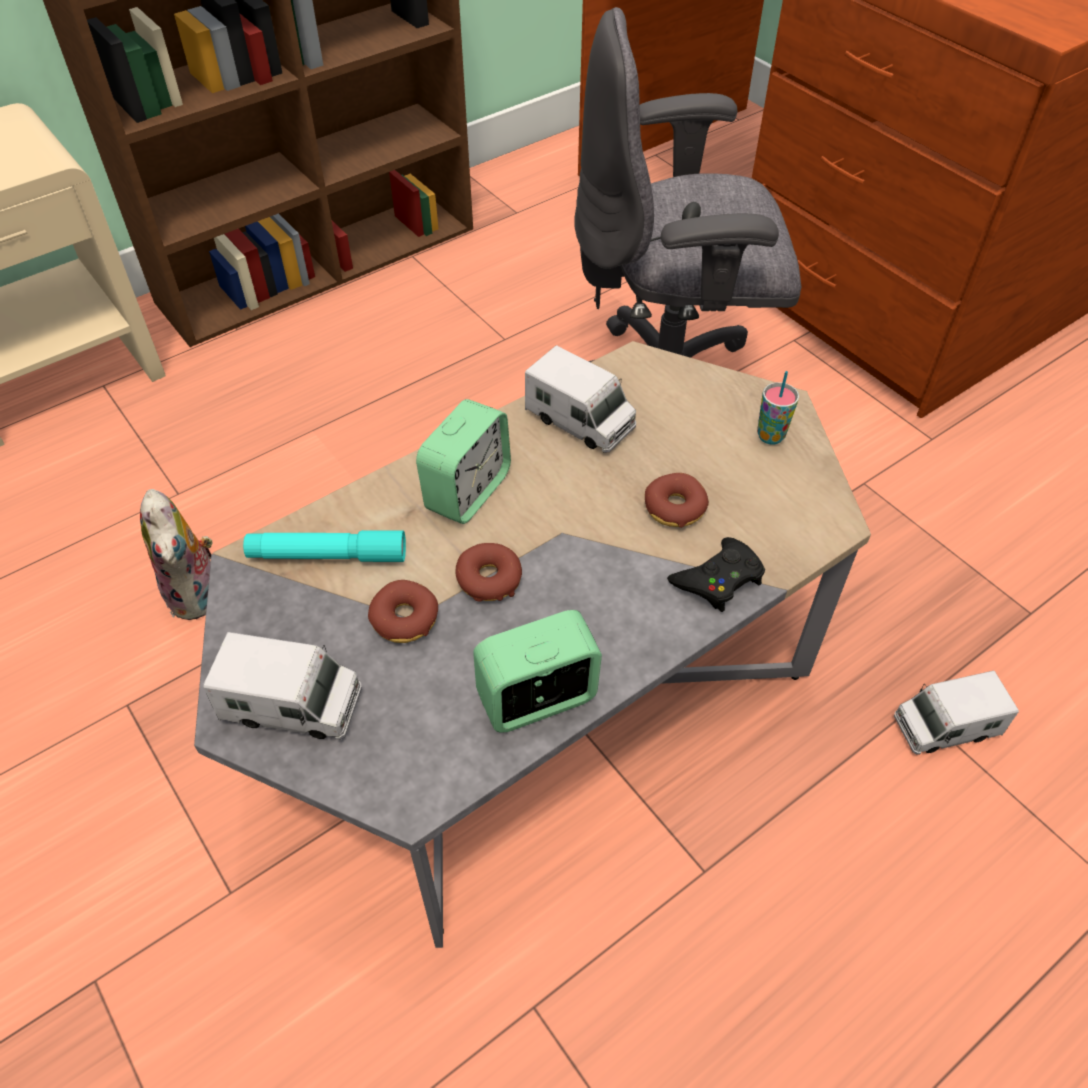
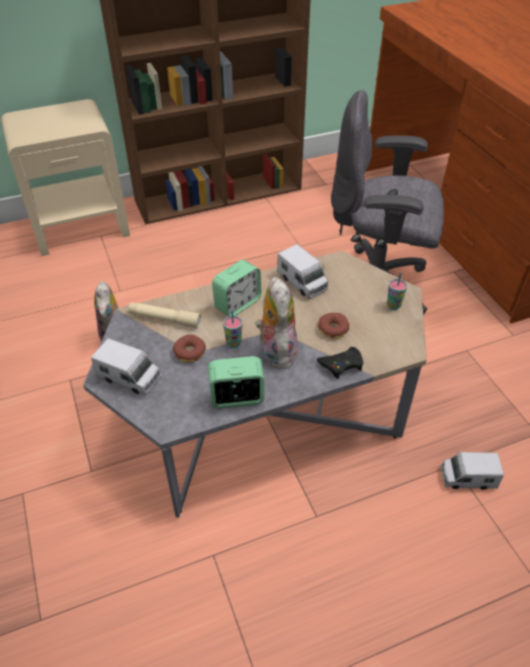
camera: 15 degrees right, 5 degrees down
(327, 555) = (165, 319): turquoise flashlight -> beige flashlight
(489, 579) = (233, 343): donut -> cup
(580, 577) = (276, 351): none -> plush toy

